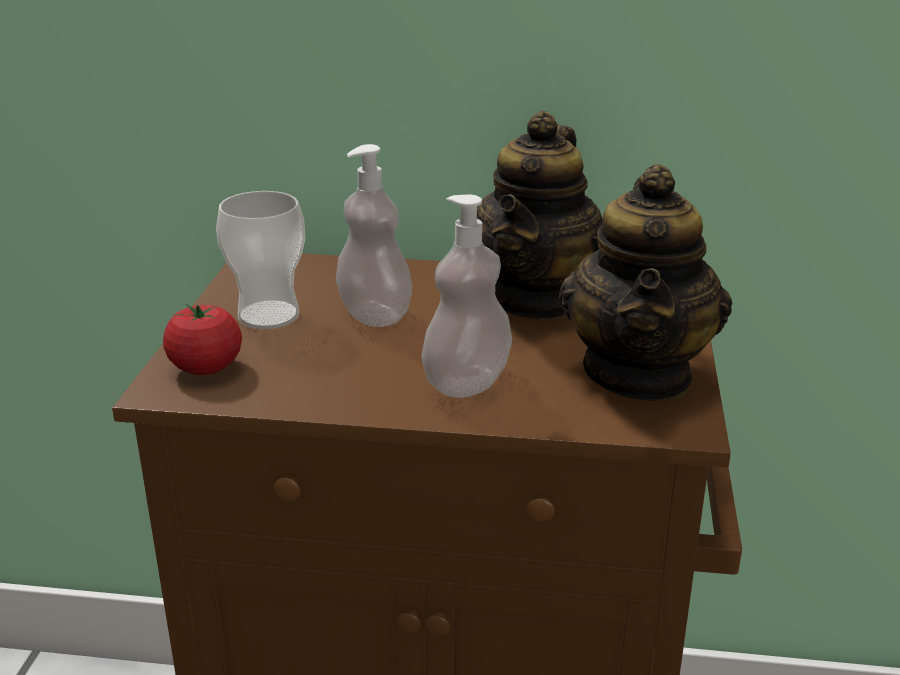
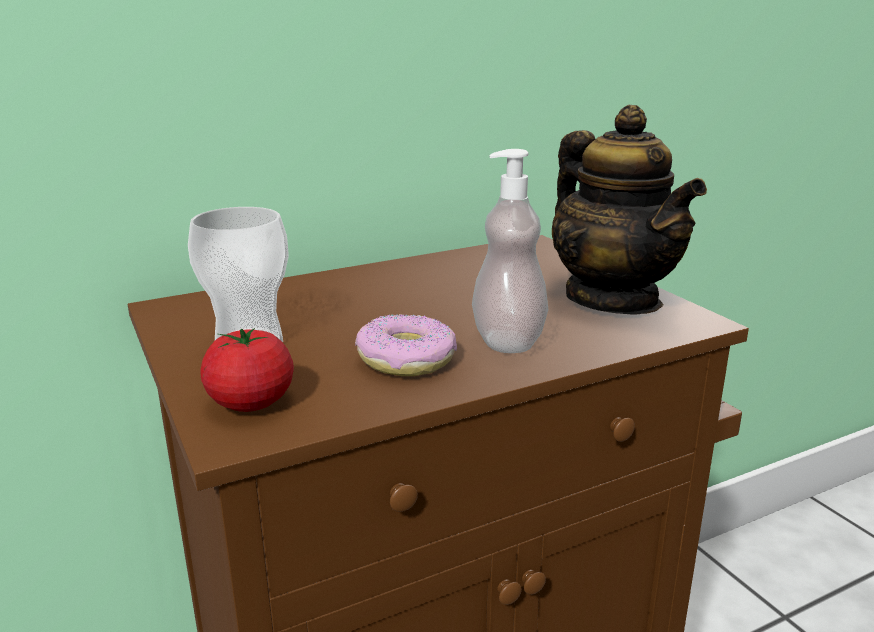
camera: 35 degrees left, 5 degrees down
(360, 370) = (407, 359): none -> donut
(374, 315) = (350, 316): soap dispenser -> none
(536, 298) = (461, 273): teapot -> none

